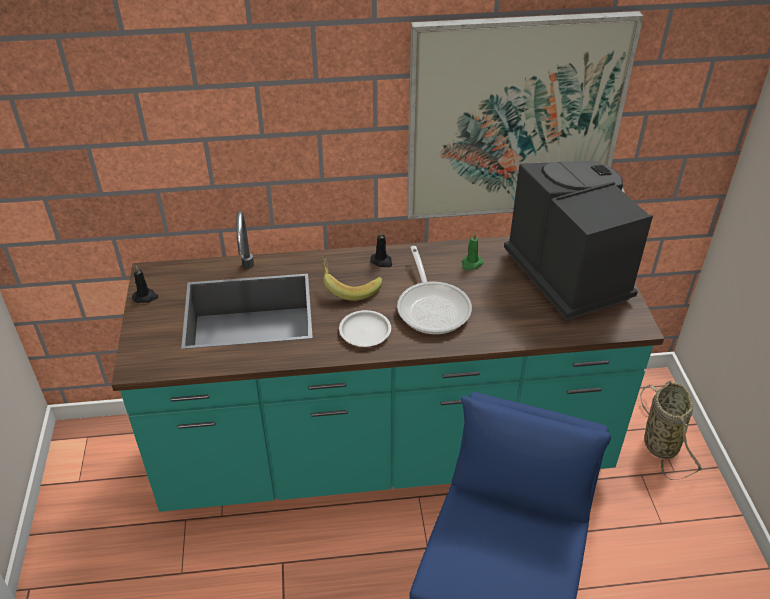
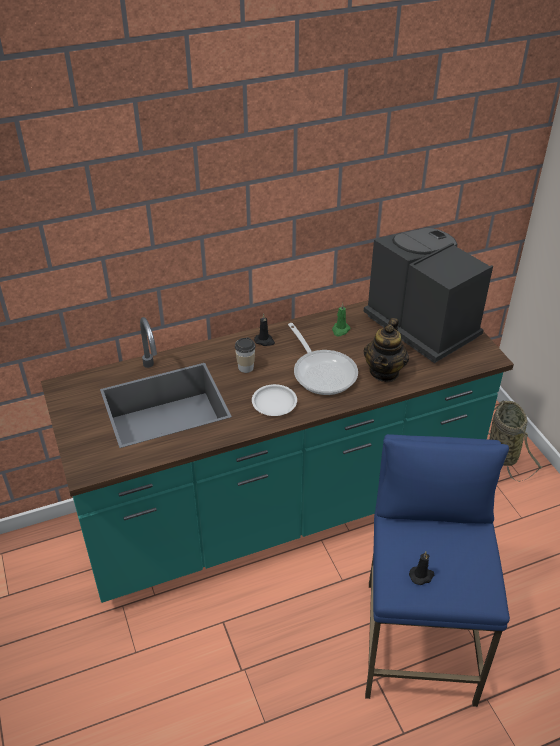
camera: 15 degrees left, 0 degrees up
(145, 297) = (67, 409): black candle -> black candle (422, 576)
(349, 287) = (245, 367): banana -> cup
(504, 319) = (384, 371): none -> teapot
(514, 119) = (361, 202): picture -> none

